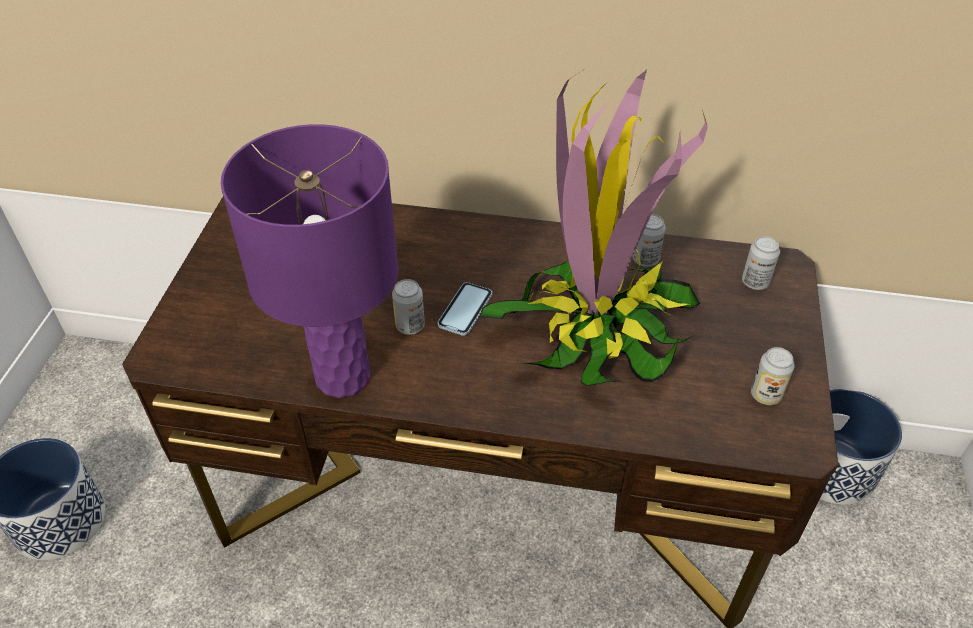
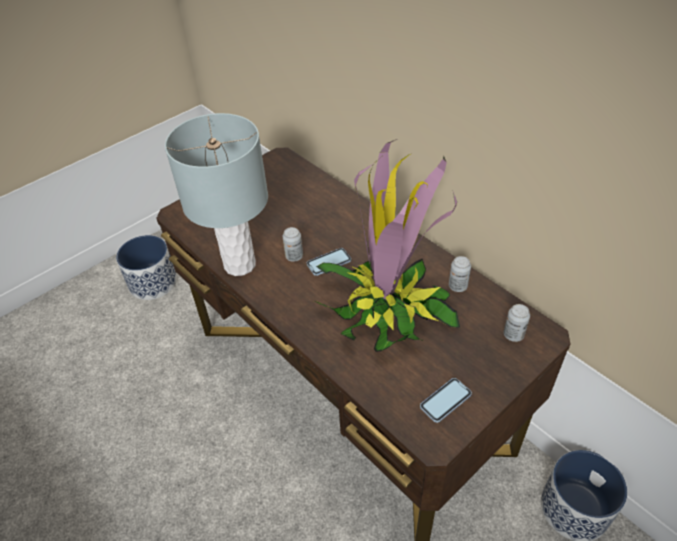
camera: 40 degrees right, 0 degrees up
(342, 376) = (239, 264): purple table lamp -> grey table lamp
(765, 395) = (445, 401): can -> phone

